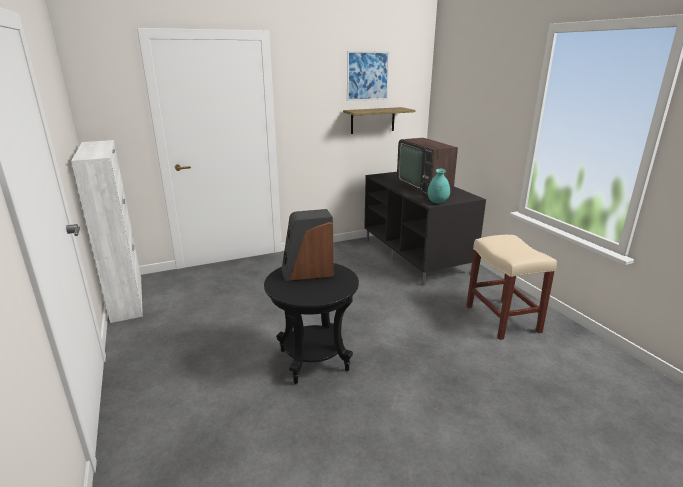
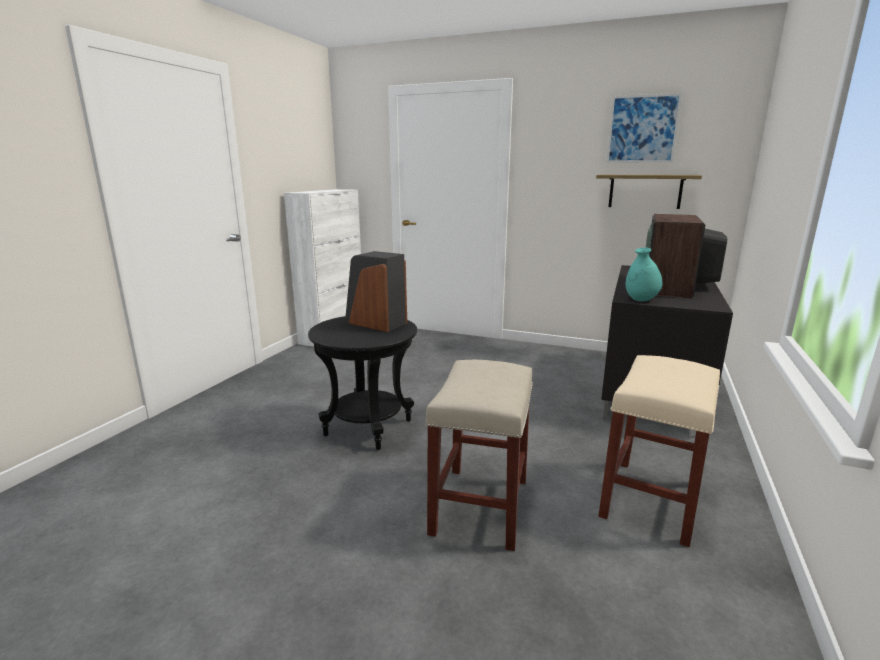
camera: 45 degrees right, 5 degrees down
(453, 368) = (480, 507): none -> beige stool

